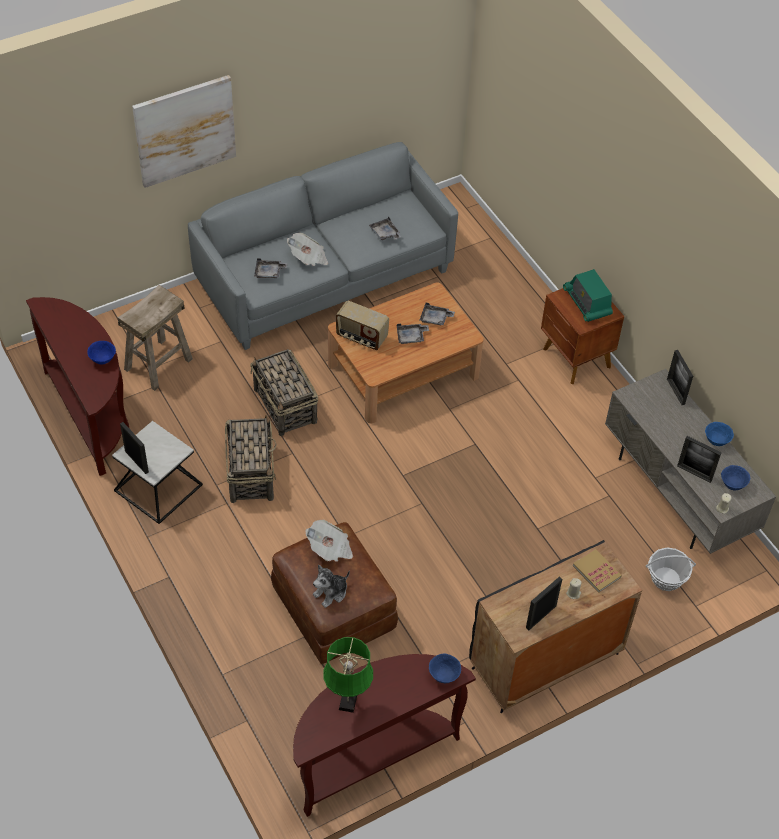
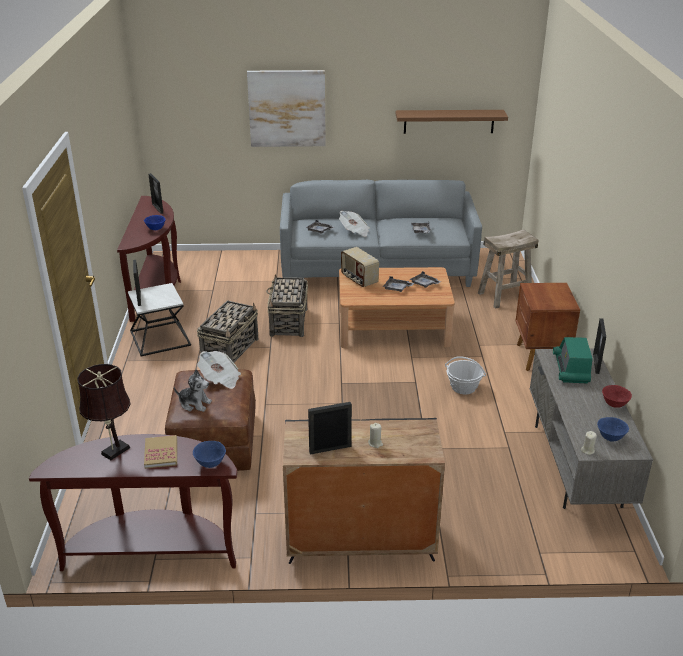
camera: 30 degrees right, 20 degrees down
(158, 363) = (224, 280): beige stool -> beige stool (504, 296)
(331, 593) = (194, 404): plush toy -> plush toy turned 150 degrees counterclockwise
(347, 702) = (113, 452): green table lamp -> brown table lamp
(377, 81) = (449, 121): none -> brown shelf
(587, 303) = (552, 294): radio -> radio (571, 369)
(596, 571) = (411, 436): book -> book (161, 453)
(666, 579) = (523, 522): basket -> basket (463, 387)
(694, 473) = (576, 419): picture frame -> picture frame (157, 208)
(716, 441) = (614, 404): blue bowl -> red bowl

